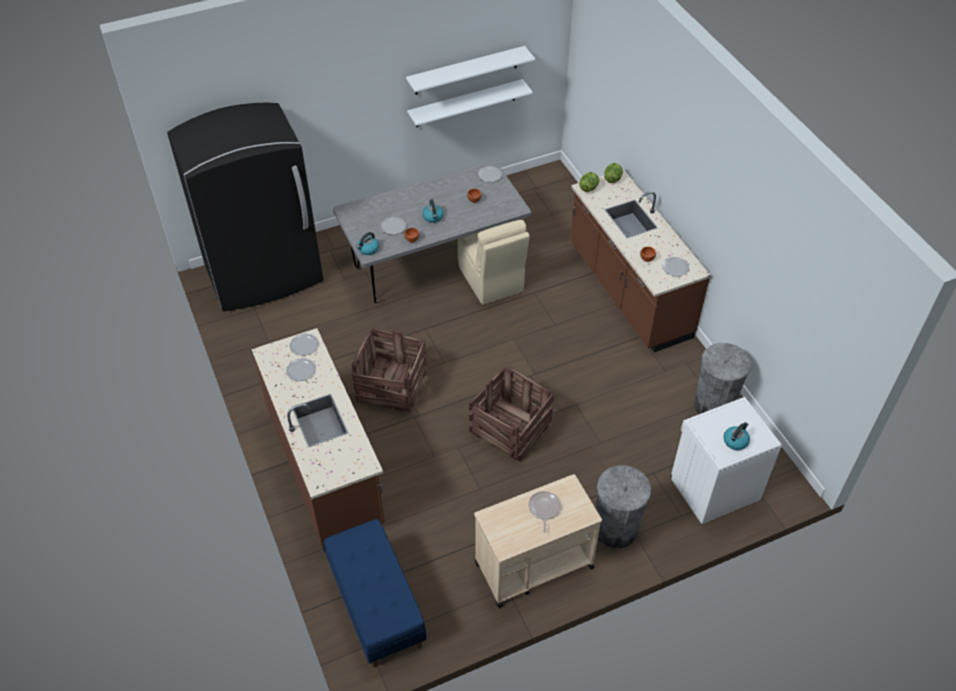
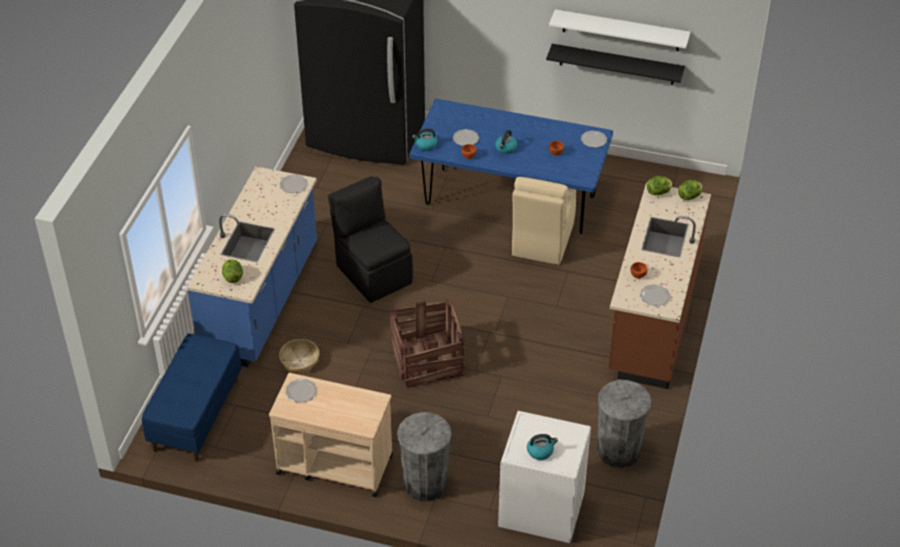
camera: 40 degrees right, 5 degrees down
(301, 370) = (272, 200): plate -> plate (301, 391)
(326, 467) = (262, 301): brown counter -> blue counter
(342, 460) = (232, 277): none -> lettuce
(392, 384) = (373, 273): crate -> black chair
(412, 497) = (299, 361): none -> basket
(434, 263) = (509, 201): grey dining table -> blue dining table
(465, 103) = (617, 64): white shelf -> black shelf
(544, 509) = (340, 402): frying pan -> none

